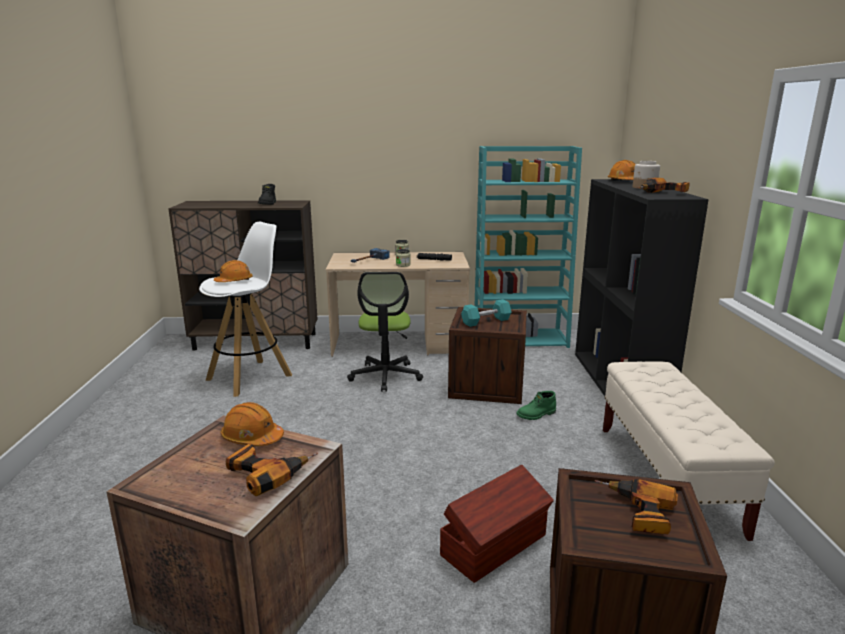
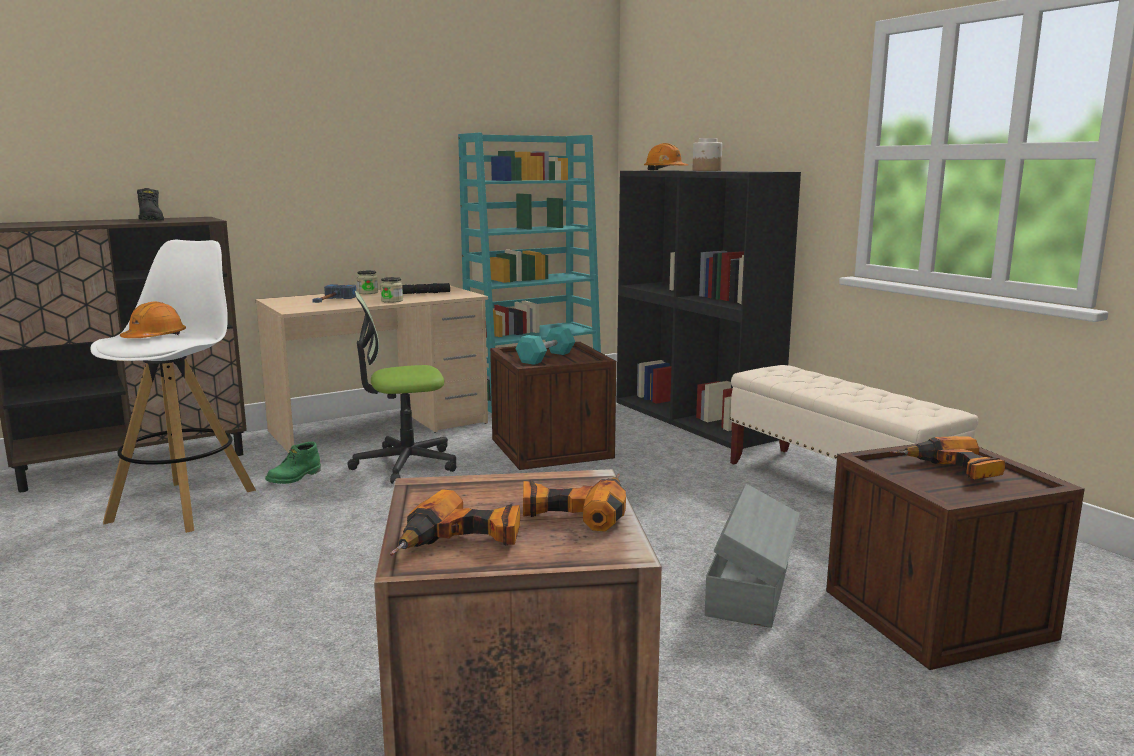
camera: 30 degrees left, 5 degrees down
(252, 438) = (486, 488): orange hard hat -> none
(385, 376) = (405, 464): office chair -> office chair turned 105 degrees clockwise
(496, 545) = (751, 589): brown storage box -> grey storage box
(536, 415) = (644, 464): green boot -> green boot (294, 477)
(663, 193) = (743, 171): power drill -> power drill (461, 544)

